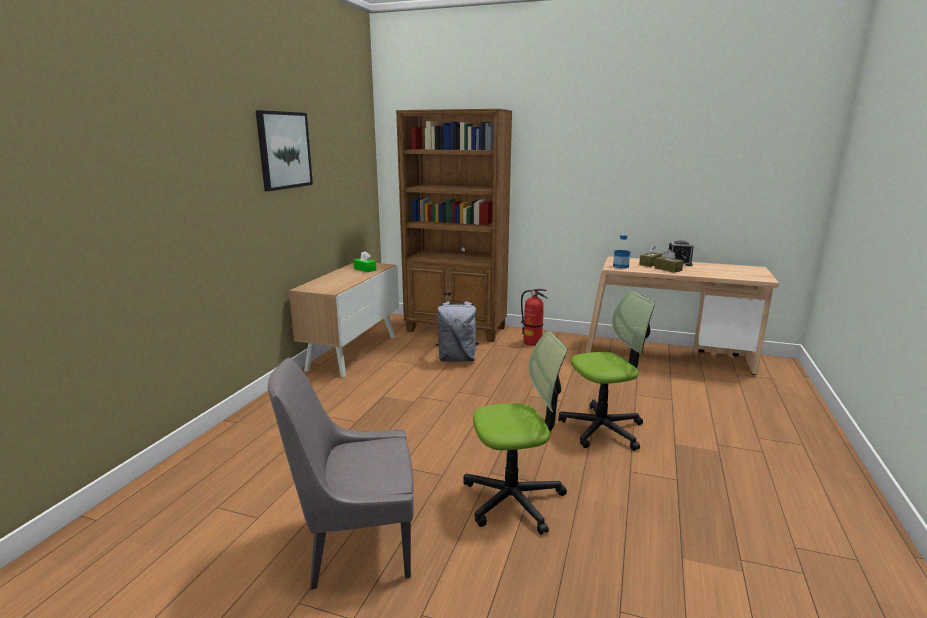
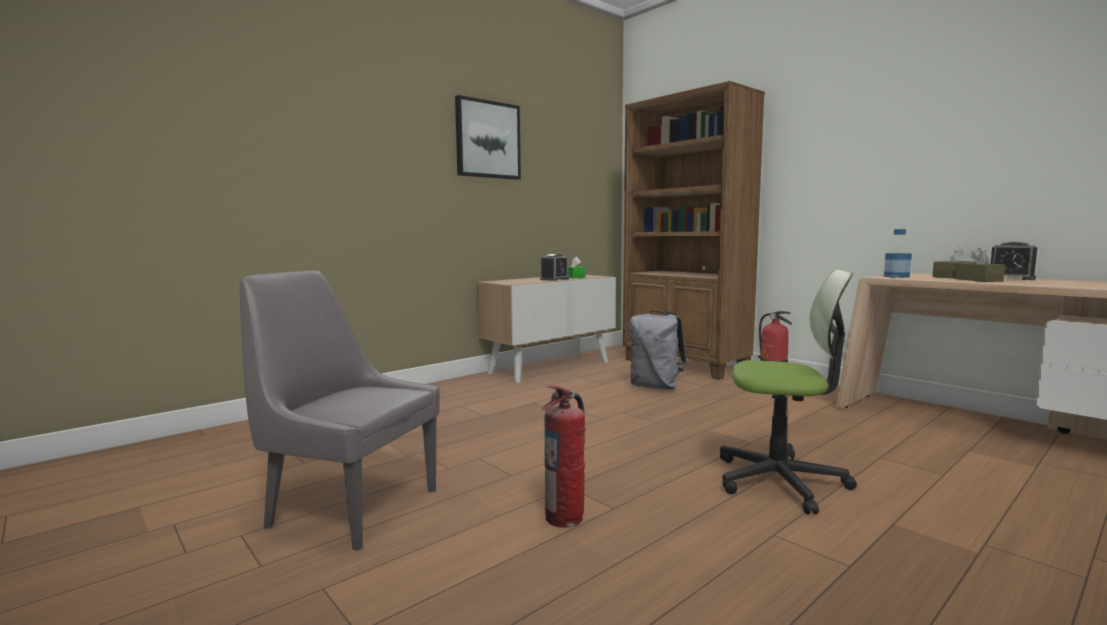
camera: 30 degrees right, 10 degrees down
(354, 276) = (554, 279): none -> alarm clock
(513, 499) = (565, 518): office chair -> fire extinguisher

